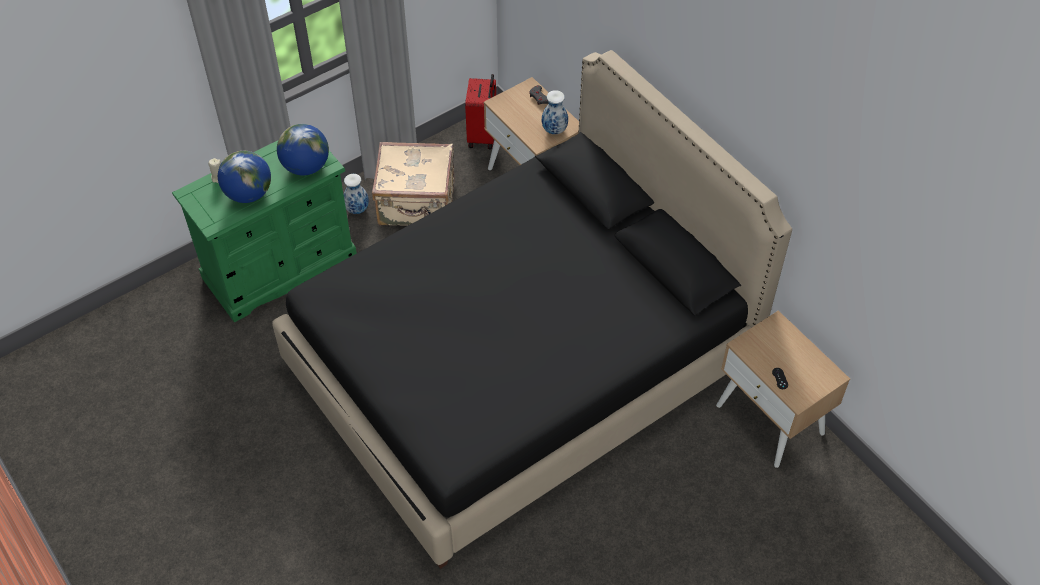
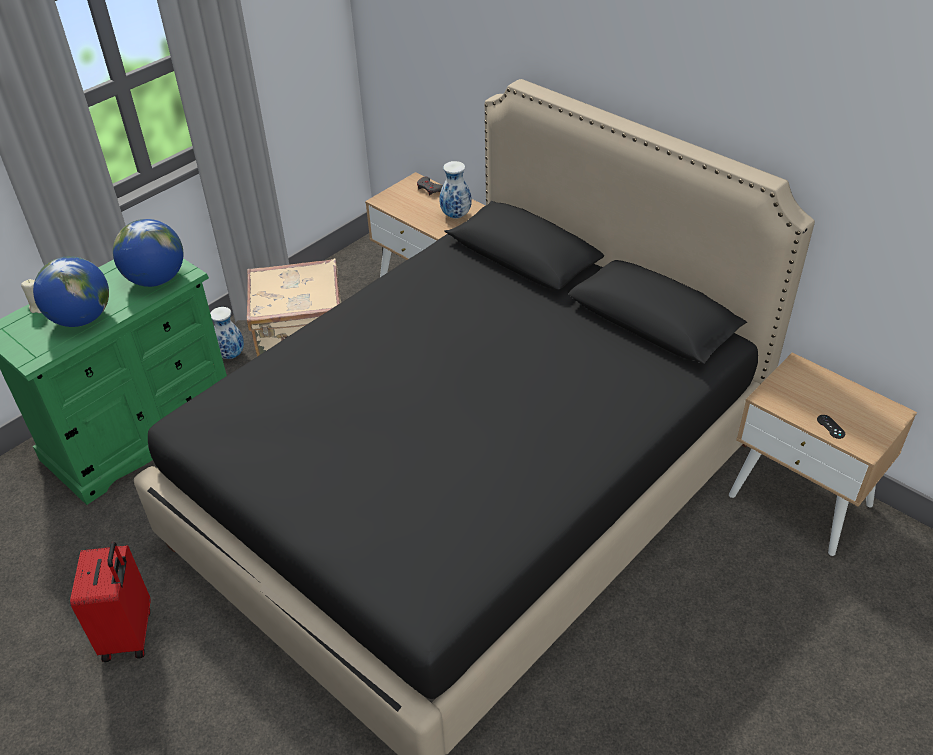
camera: 10 degrees left, 10 degrees down
(483, 136) = (366, 262): red suitcase -> red suitcase (130, 634)

